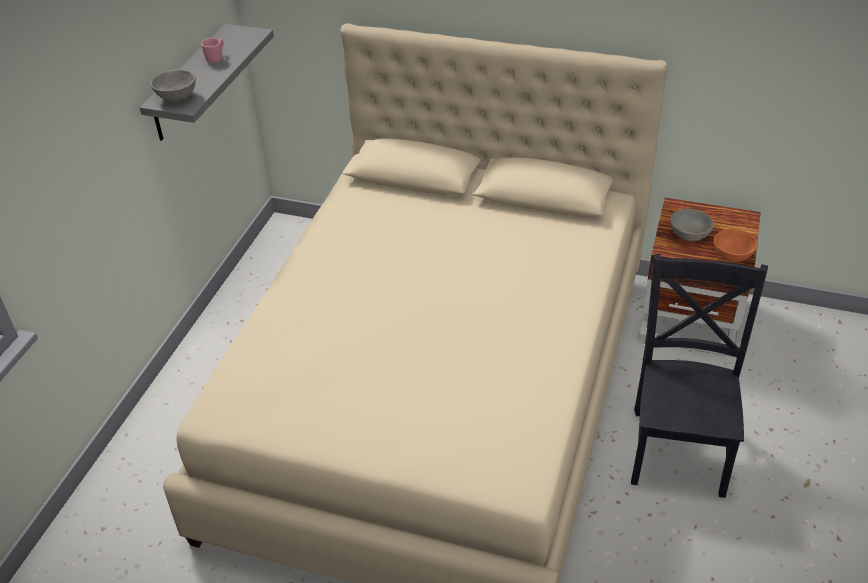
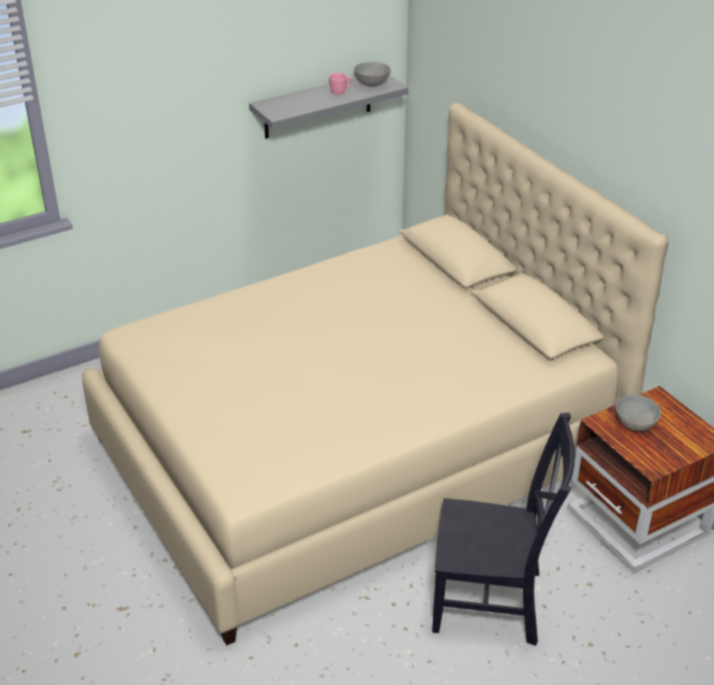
camera: 40 degrees right, 5 degrees down
(176, 98) = (278, 107): grey bowl -> grey bowl (371, 84)
(679, 447) = (492, 603): black chair -> black chair turned 45 degrees clockwise
(731, 256) = (650, 459): orange bowl -> none

